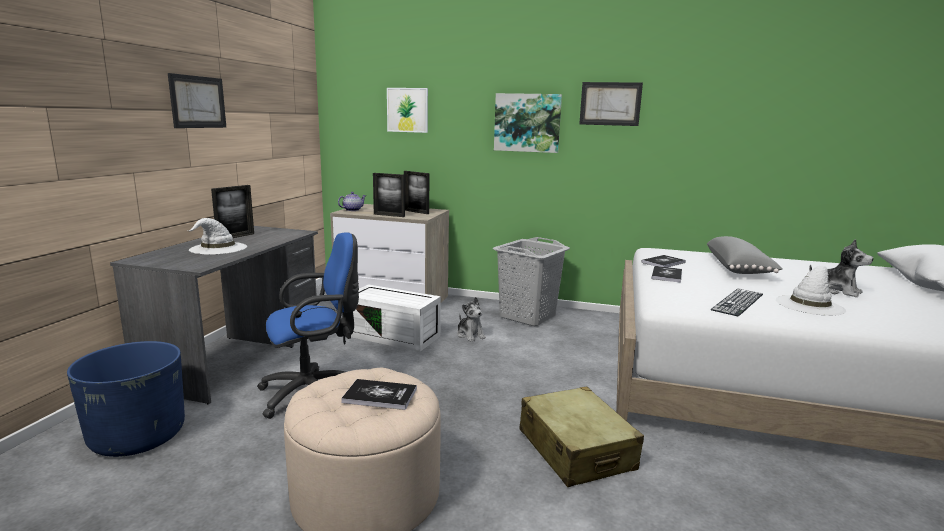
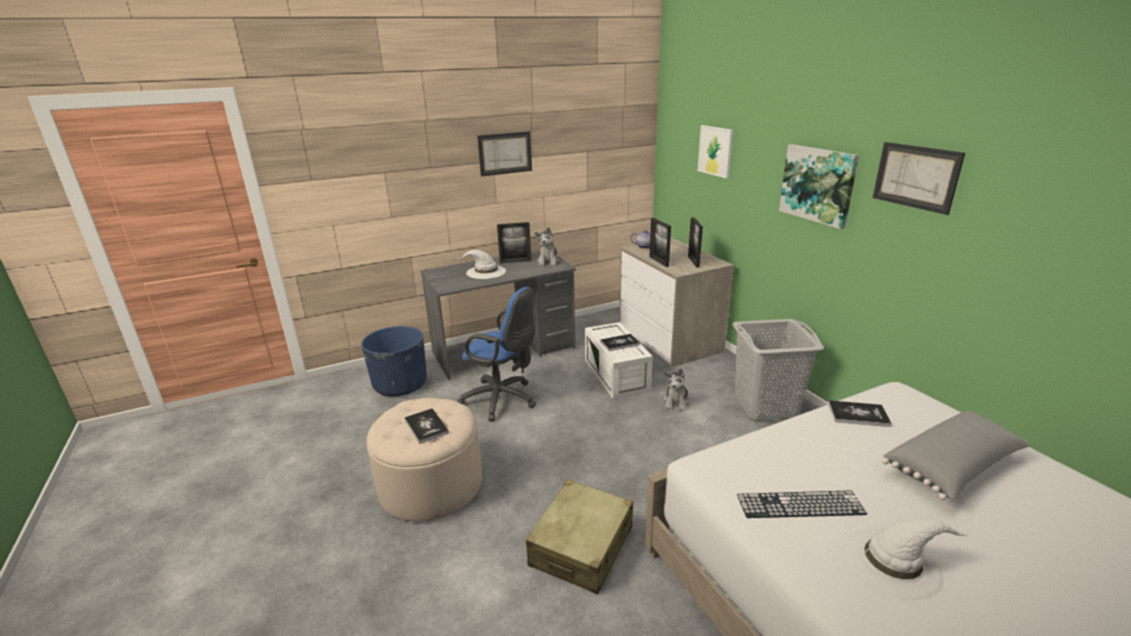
camera: 50 degrees right, 10 degrees up
(666, 275) = (811, 432): book -> book (620, 343)
(837, 290) = (1021, 575): plush toy -> plush toy (548, 261)

